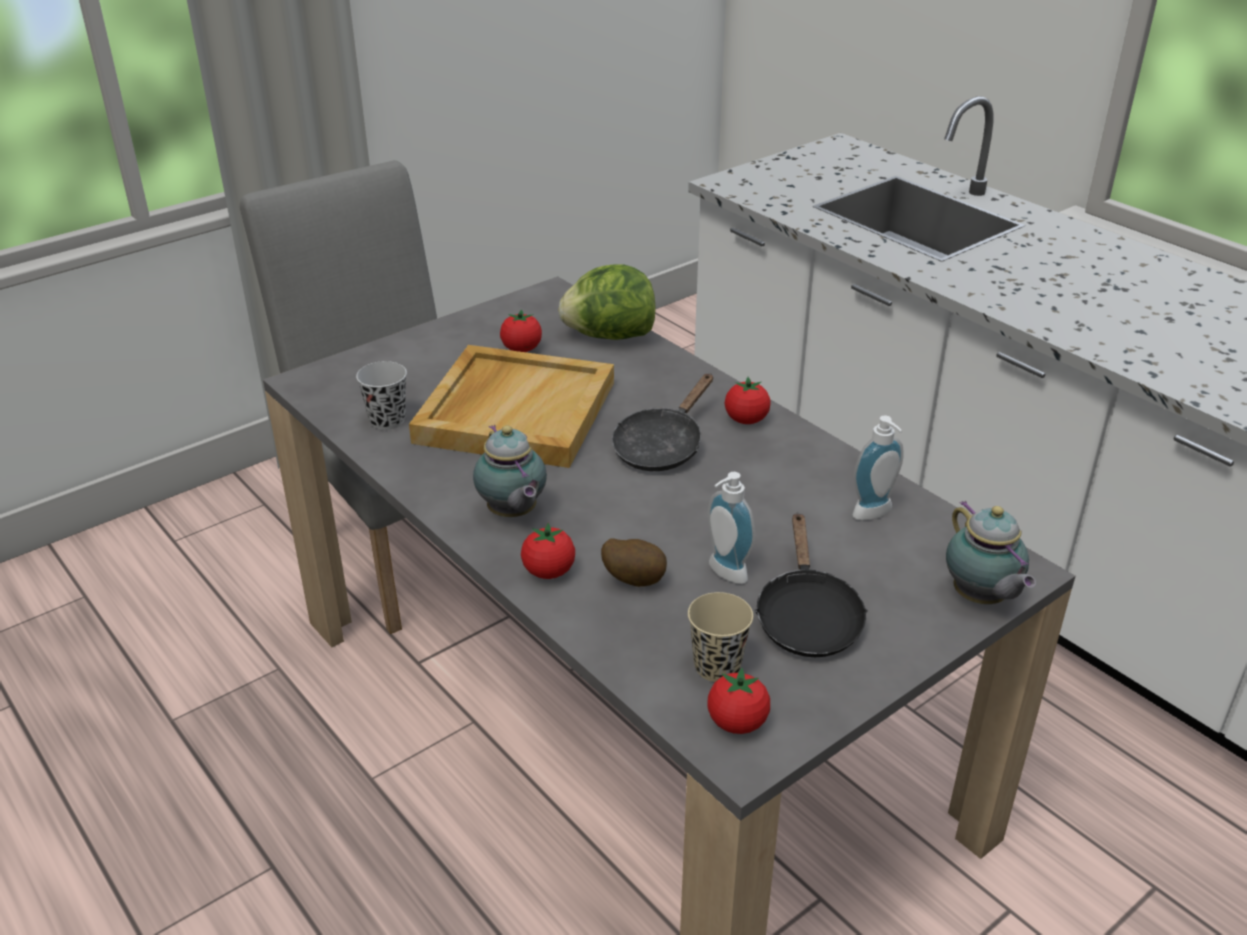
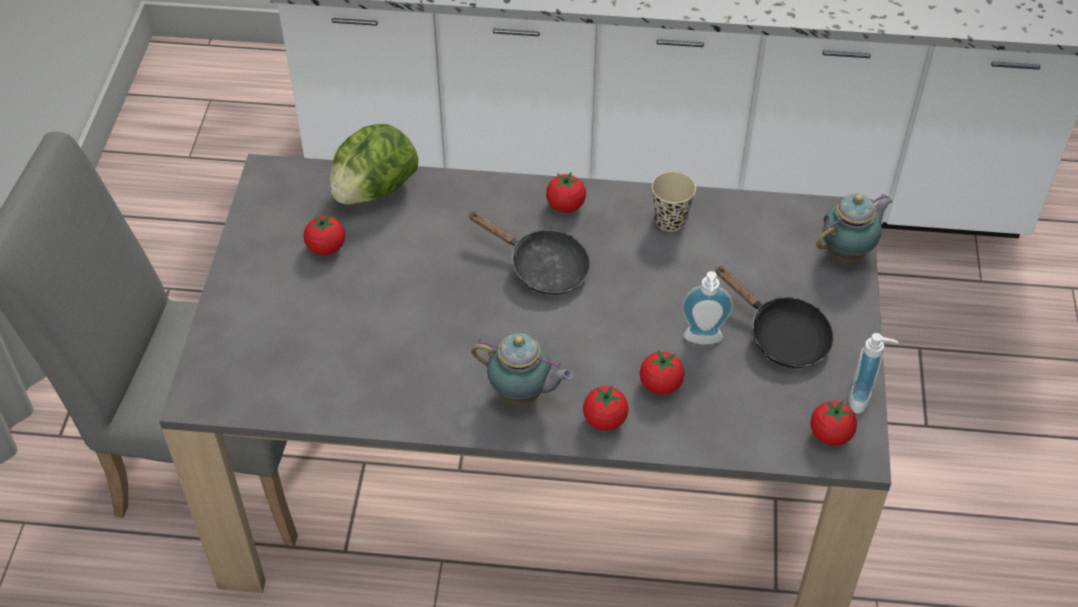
camera: 45 degrees left, 15 degrees up
(387, 420) = (322, 385): black cup -> none
(515, 411) = (402, 308): beige tray -> none
(635, 579) = (660, 385): potato -> tomato
(662, 446) = (541, 267): black frying pan -> black frying pan turned 45 degrees counterclockwise
(717, 666) = (777, 408): beige cup -> beige cup (670, 221)
(875, 515) = (729, 230): soap dispenser -> soap dispenser (864, 399)
(980, 599) = (848, 252): teapot -> teapot turned 60 degrees counterclockwise

